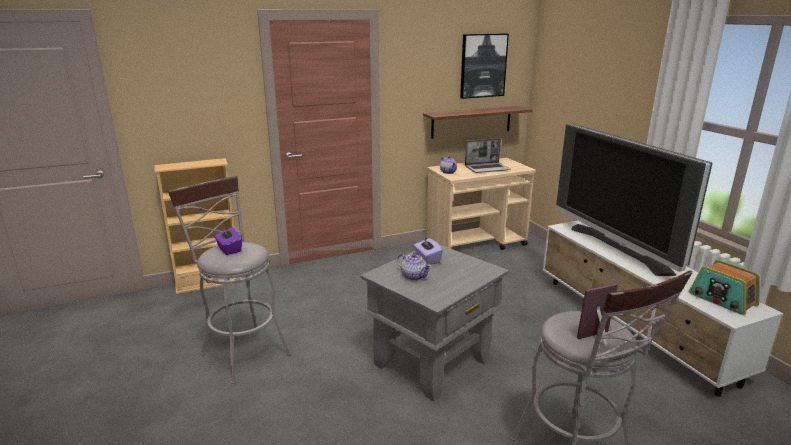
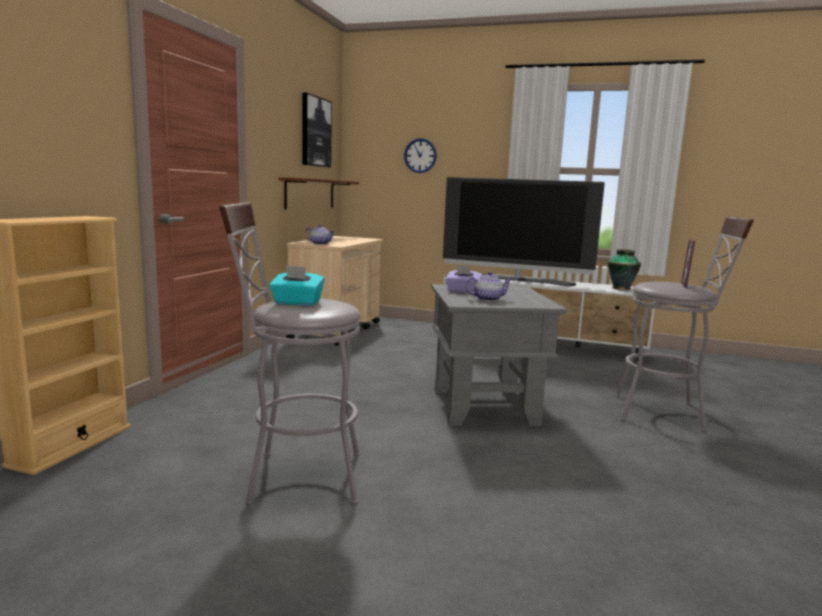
camera: 50 degrees left, 10 degrees down
(229, 249) = (297, 303): purple tissue box -> turquoise tissue box
(487, 168) = (345, 240): laptop -> none
(585, 88) = (420, 155): none -> wall clock
(722, 300) = (621, 288): radio -> vase

